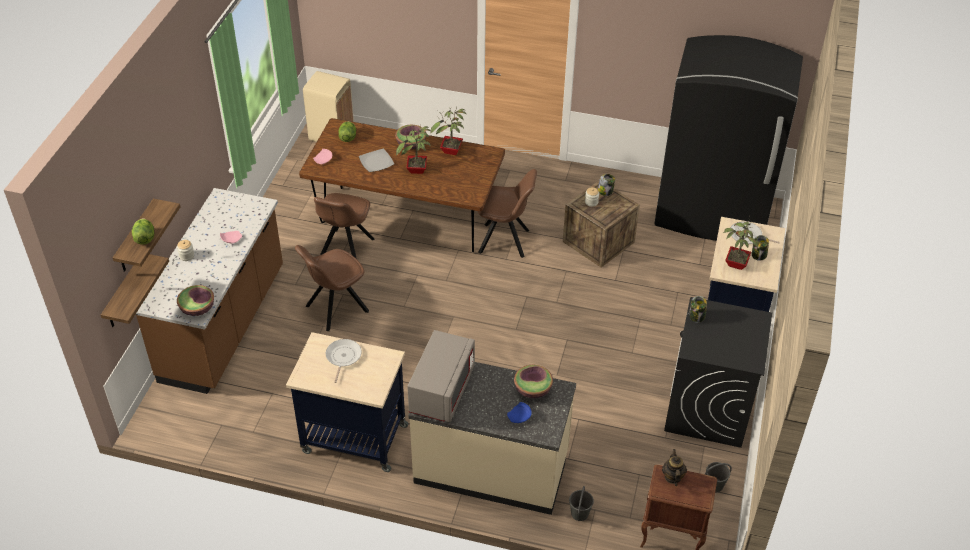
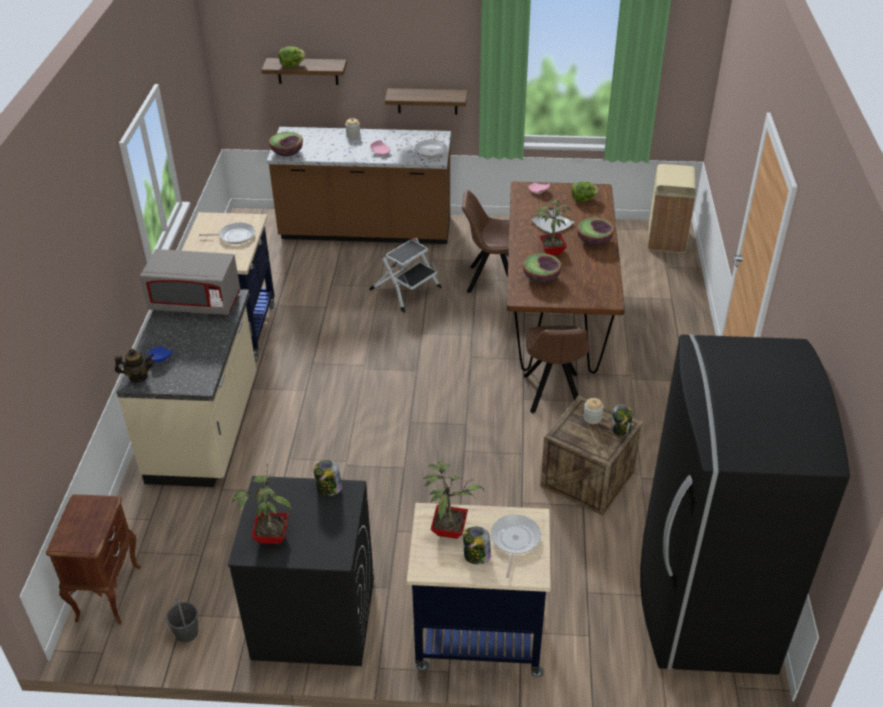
camera: 80 degrees right, 5 degrees down
(124, 293) = (274, 101): shelf -> shelf (427, 101)
(245, 205) = (431, 150): none -> frying pan
(336, 308) = (405, 290): brown chair -> step ladder
(451, 151) = (596, 270): potted plant -> potted plant (270, 536)
(533, 389) = (199, 364): bowl -> bowl (541, 278)
(579, 513) = (145, 507): grey bucket -> none
(672, 477) = (98, 512): teapot -> teapot (138, 377)

